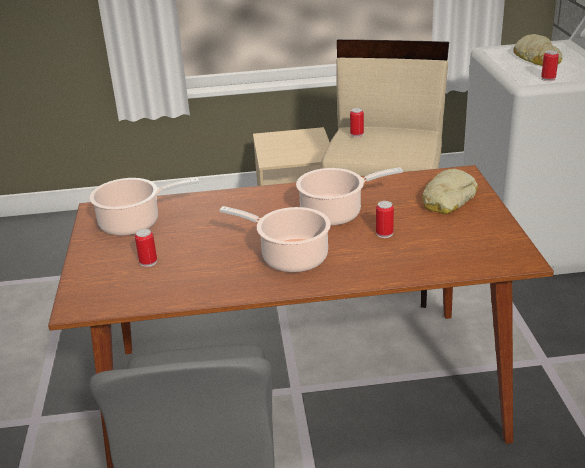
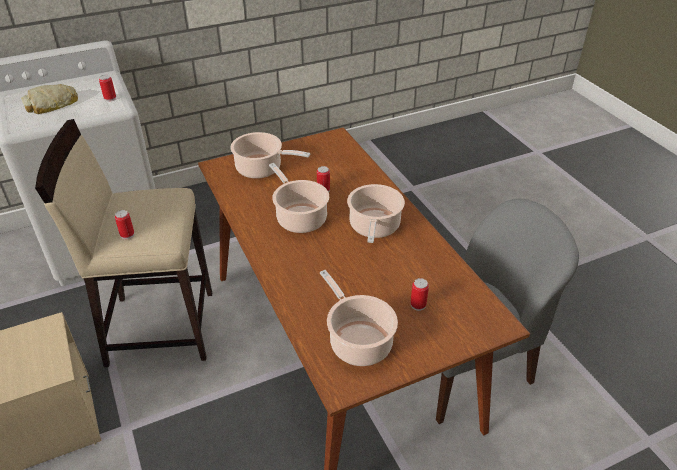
camera: 110 degrees left, 10 degrees up
(447, 199) = (261, 169): bread -> cooking pot

